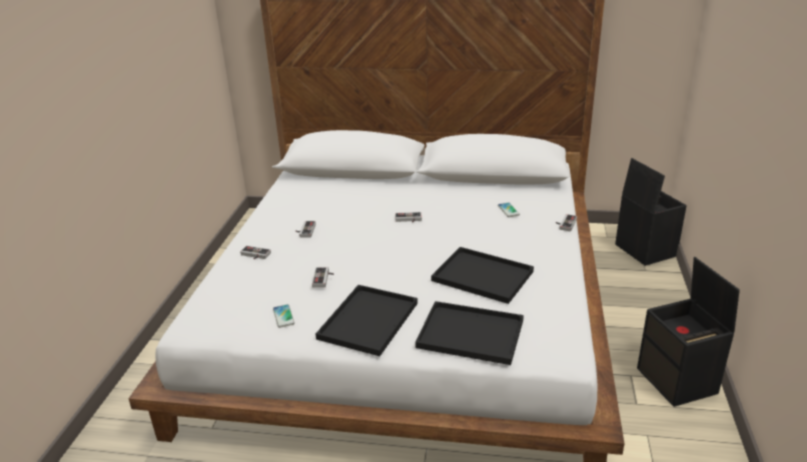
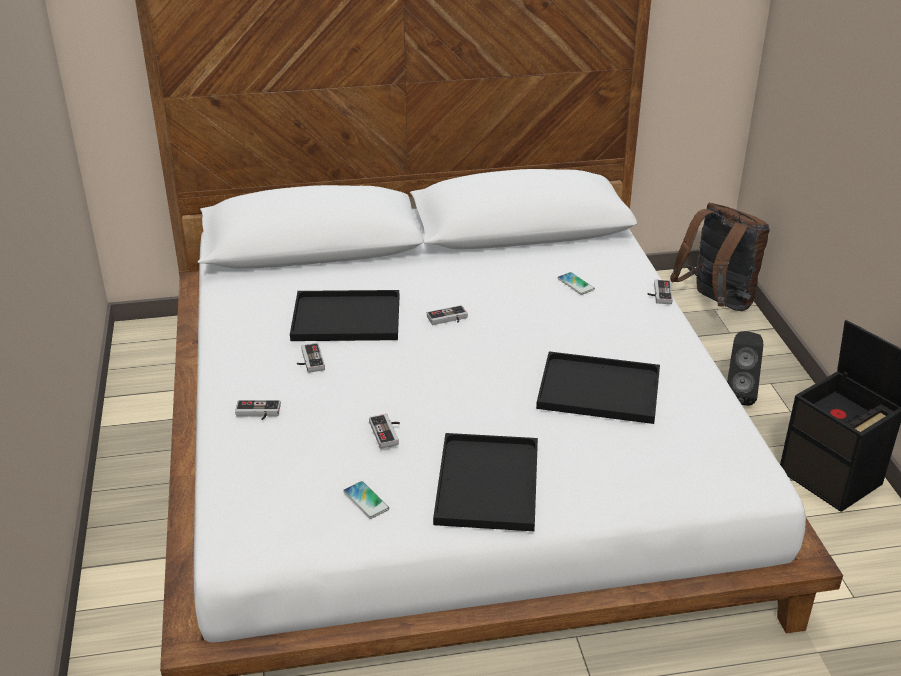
camera: 20 degrees left, 5 degrees up
(472, 333) = (633, 474): black tray -> black tray (348, 317)
(631, 312) = (738, 394): none -> black speaker
(644, 250) = (715, 303): black storage box -> brown backpack

